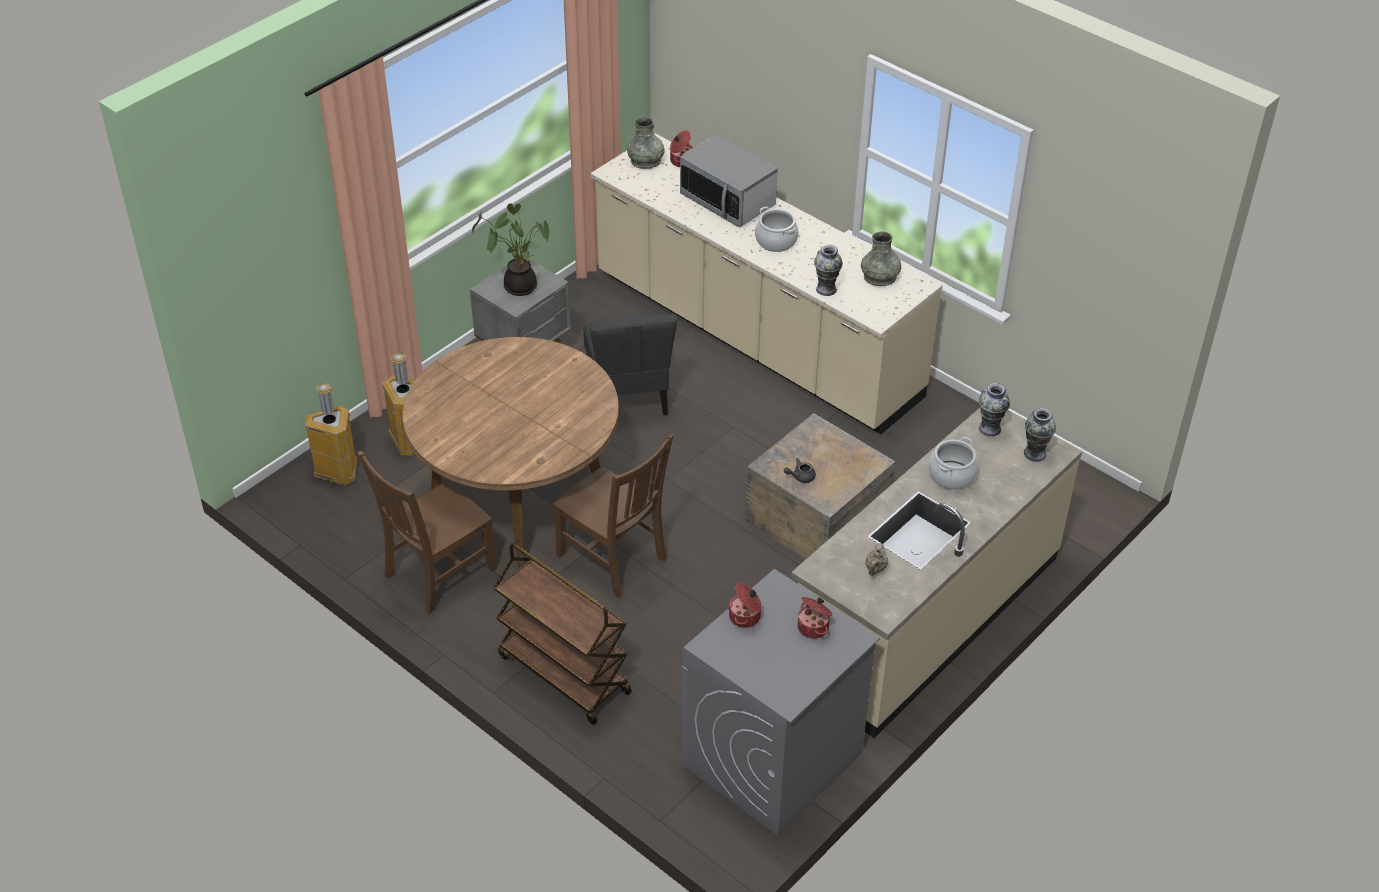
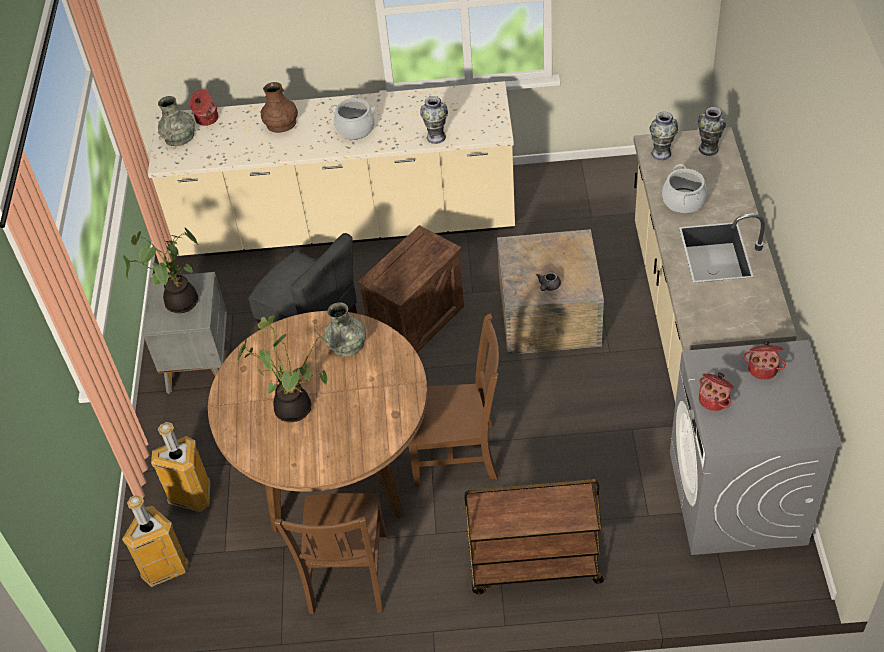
camera: 40 degrees left, 5 degrees up
(486, 404) = (295, 406): none -> potted plant
(711, 446) = (417, 322): none -> crate
(728, 201) = (281, 124): microwave -> brown vase
(875, 569) = (728, 299): beige teapot -> none
(880, 277) = (459, 104): grey vase -> grey vase (347, 344)

